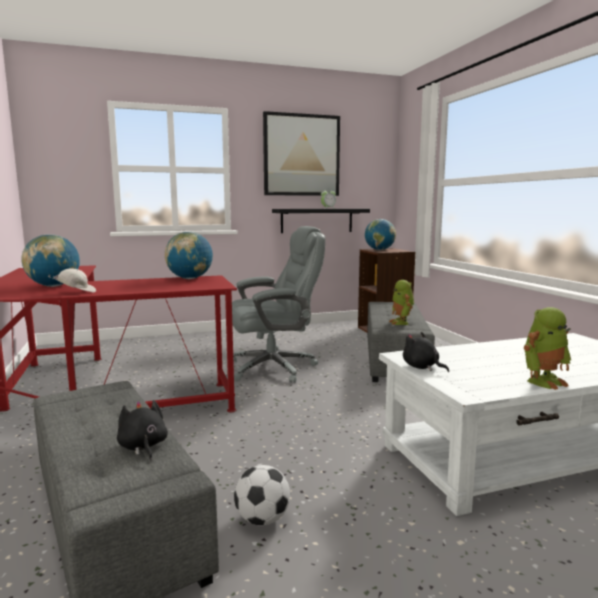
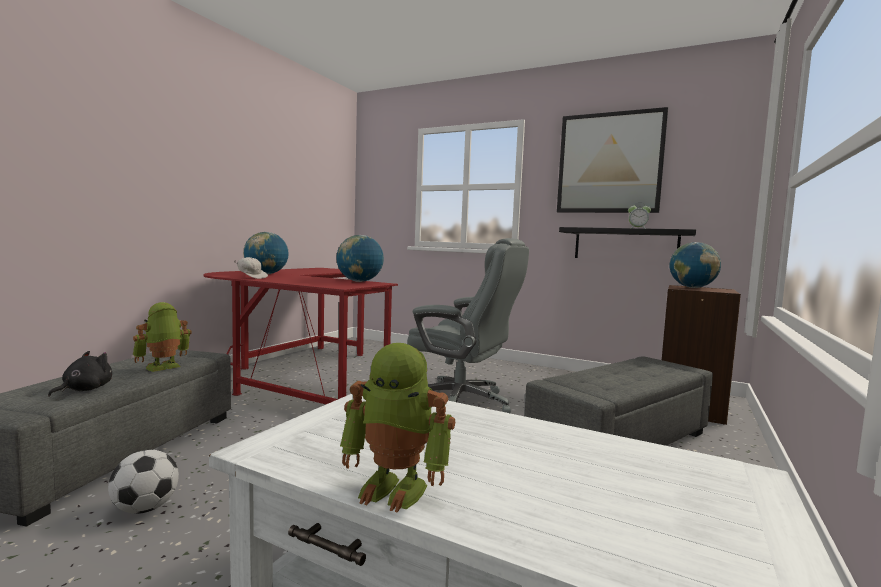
camera: 45 degrees right, 5 degrees down
(401, 322) = (595, 383): toy robot -> toy robot (163, 368)
(422, 367) = (343, 409): black plush toy -> none

